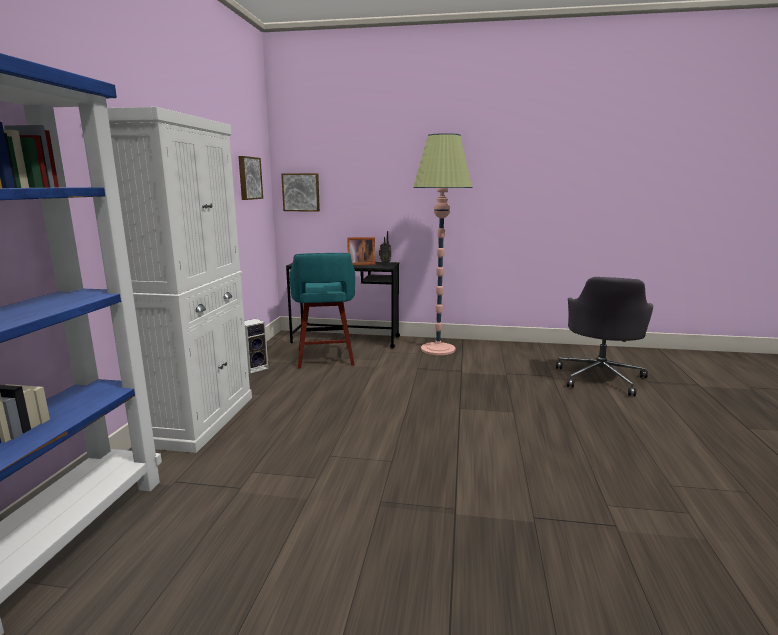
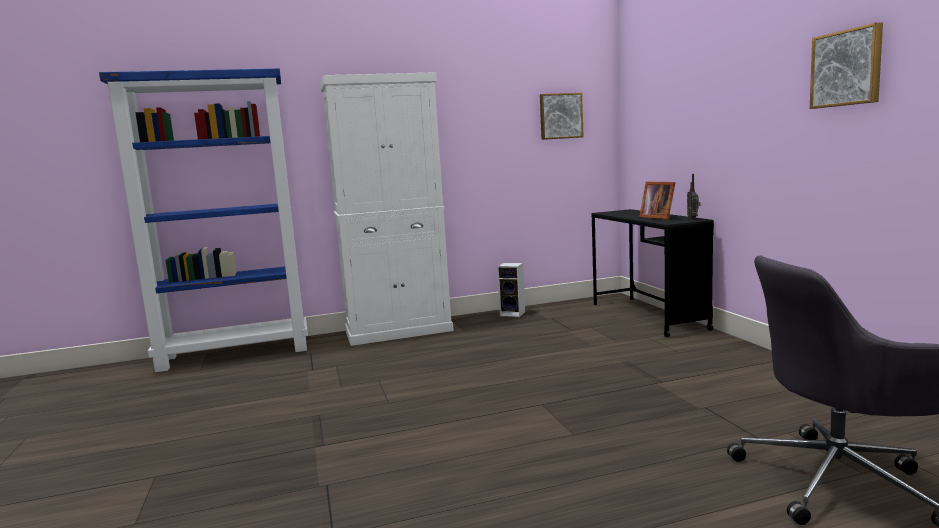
camera: 65 degrees right, 5 degrees down
(301, 192) = (637, 127): picture -> picture (847, 68)
(325, 358) = (580, 324): turquoise stool -> none
(438, 349) = (713, 355): floor lamp -> none

